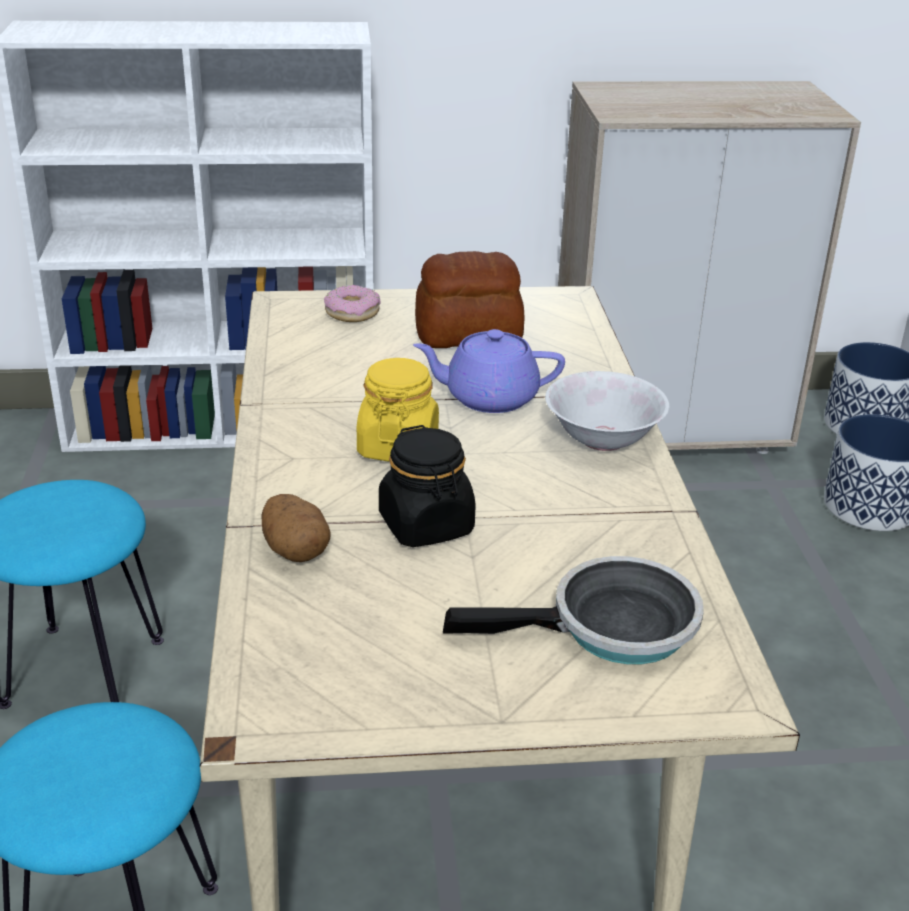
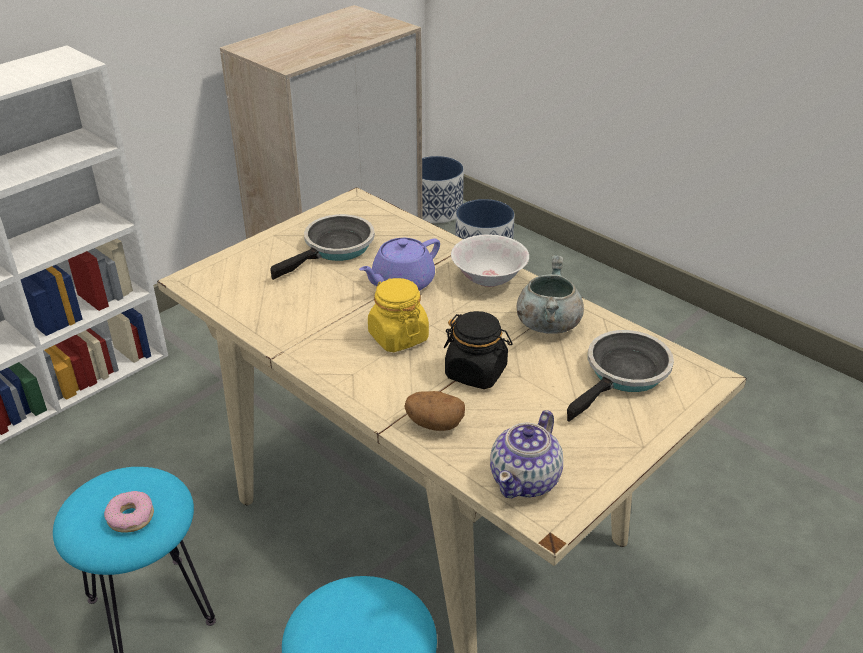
camera: 40 degrees left, 5 degrees up
(299, 665) = (526, 480): none -> teapot
(352, 312) = (246, 266): donut -> donut (131, 517)
(470, 334) = (335, 249): bread -> frying pan
(601, 519) = (547, 323): none -> grey cooking pot

